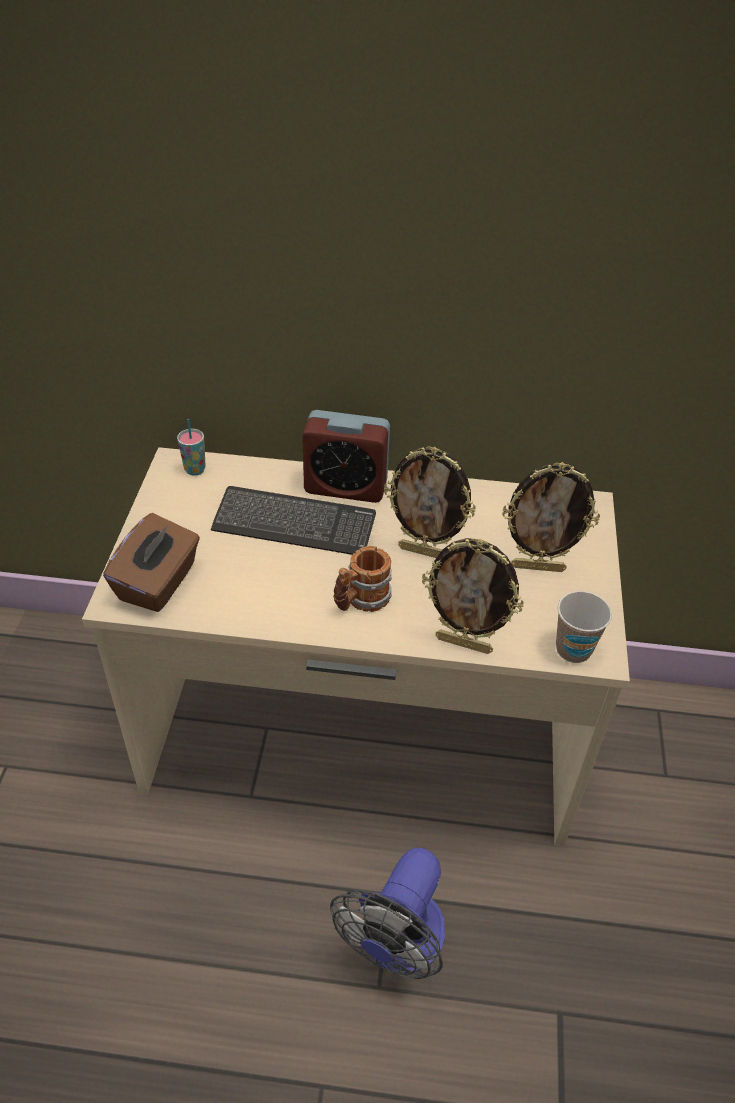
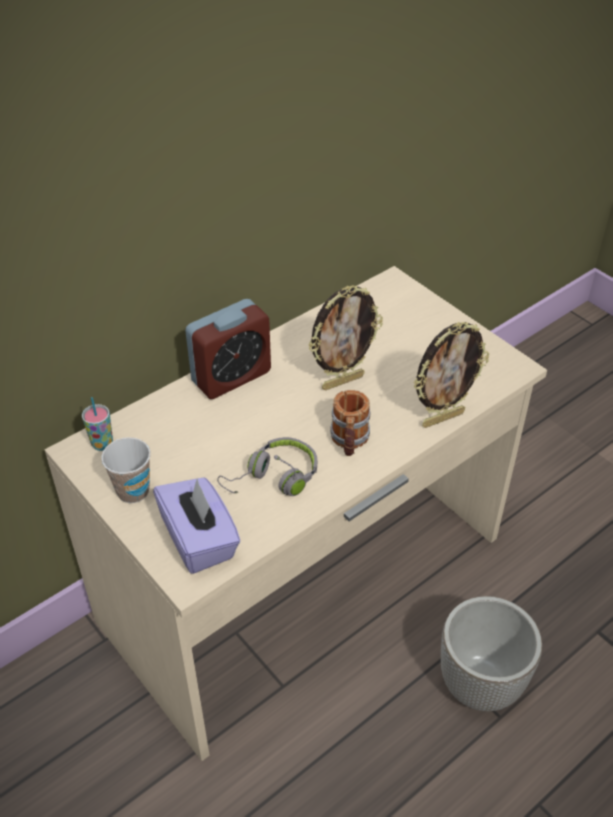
camera: 45 degrees left, 0 degrees up
(158, 583) = (200, 540): brown tissue box -> purple tissue box
(267, 582) = (273, 478): none -> grey headphones
(294, 524) = (234, 427): keyboard -> none
(396, 945) = (480, 683): fan -> planter
(538, 567) = (417, 341): picture frame -> none
(573, 649) = (500, 375): cup -> cup (133, 491)

